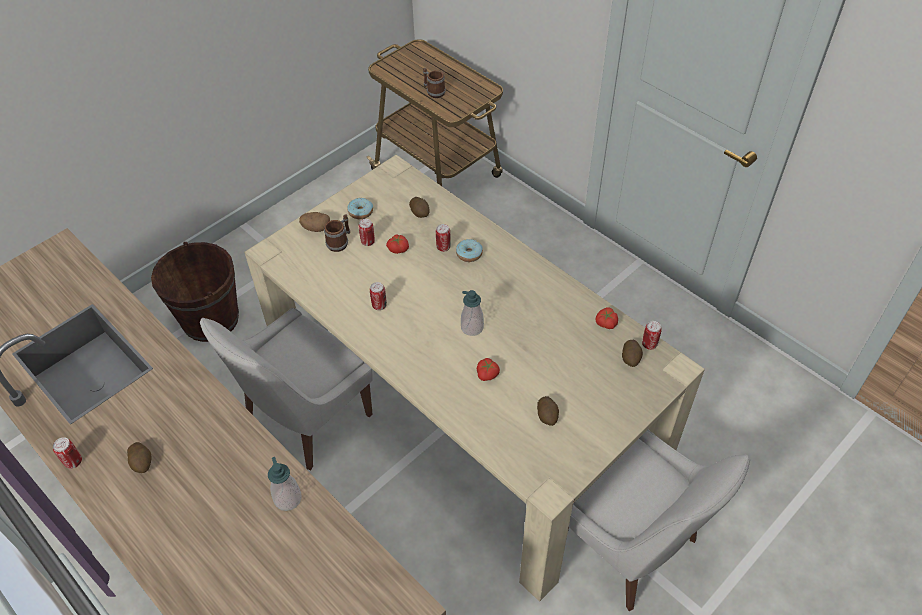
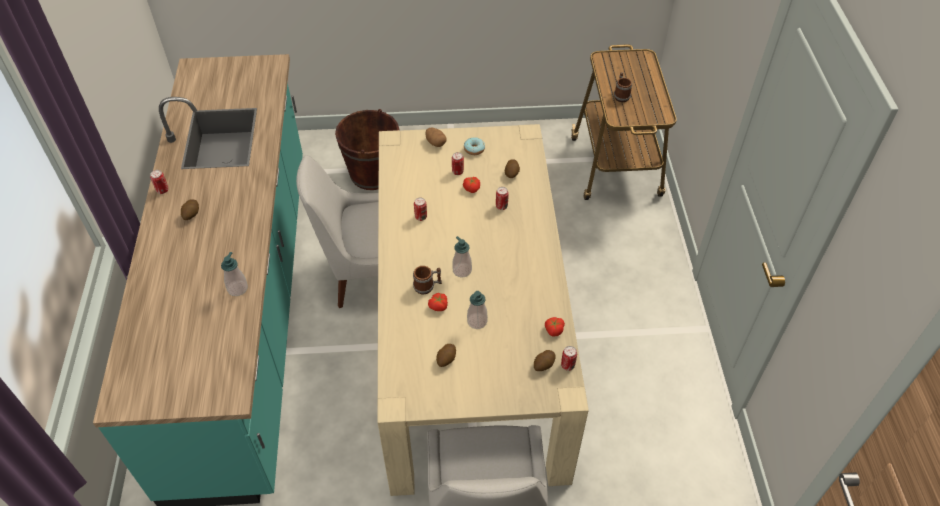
camera: 40 degrees right, 0 degrees up
(340, 242) = (440, 161): mug -> mug (427, 286)
(469, 254) = (513, 222): donut -> none
(535, 362) = (477, 321): none -> soap dispenser

